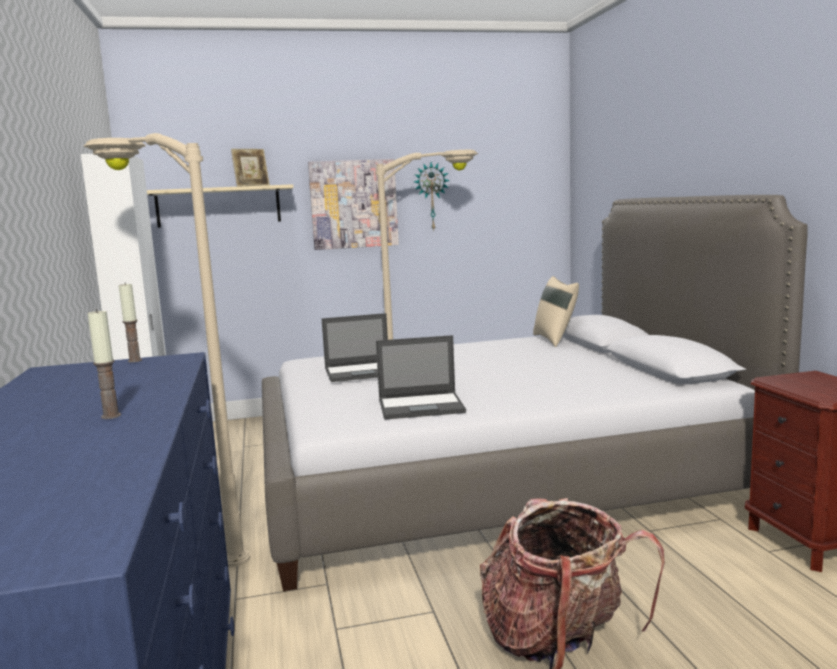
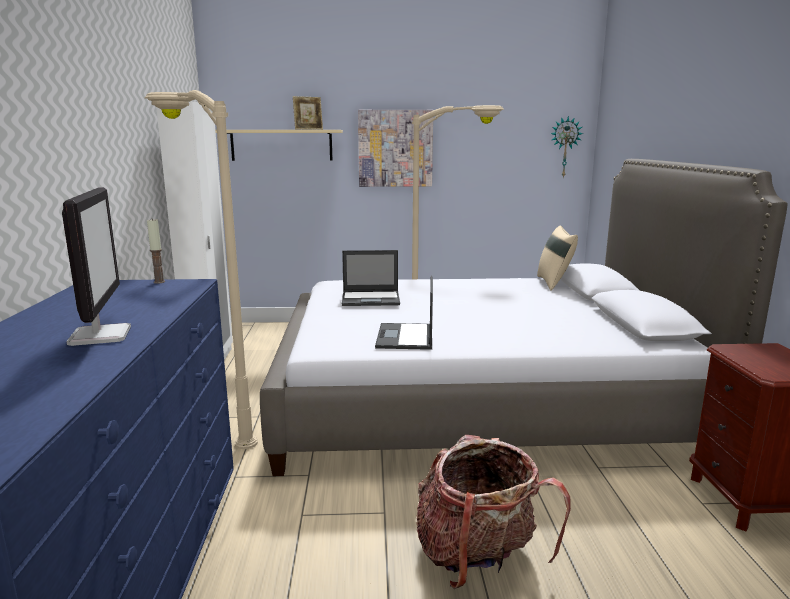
camera: 10 degrees right, 5 degrees up
(111, 416) = (100, 335): candle -> monitor
(422, 406) = (405, 337): laptop -> laptop turned 90 degrees clockwise
(431, 196) = (464, 145): wall clock -> wall clock (564, 147)

